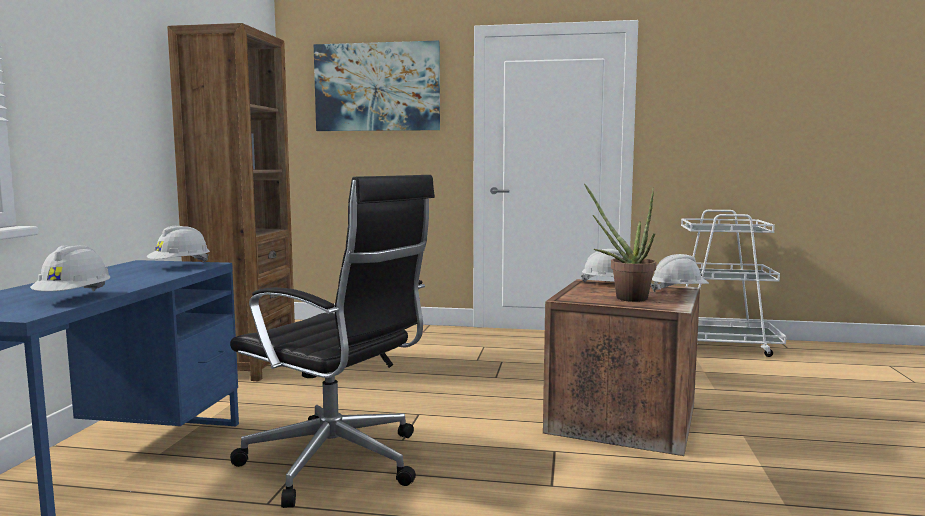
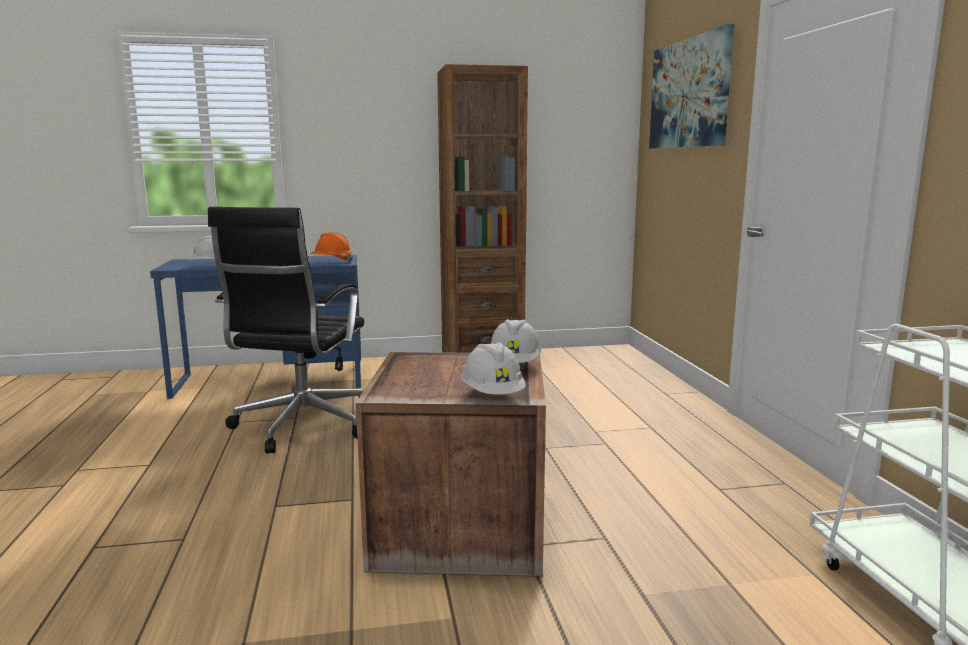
camera: 70 degrees right, 5 degrees up
(180, 266) = (331, 261): white hard hat -> orange hard hat
(624, 297) = (429, 375): potted plant -> none

